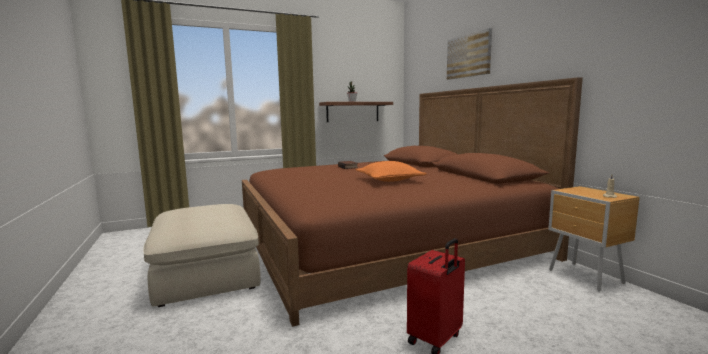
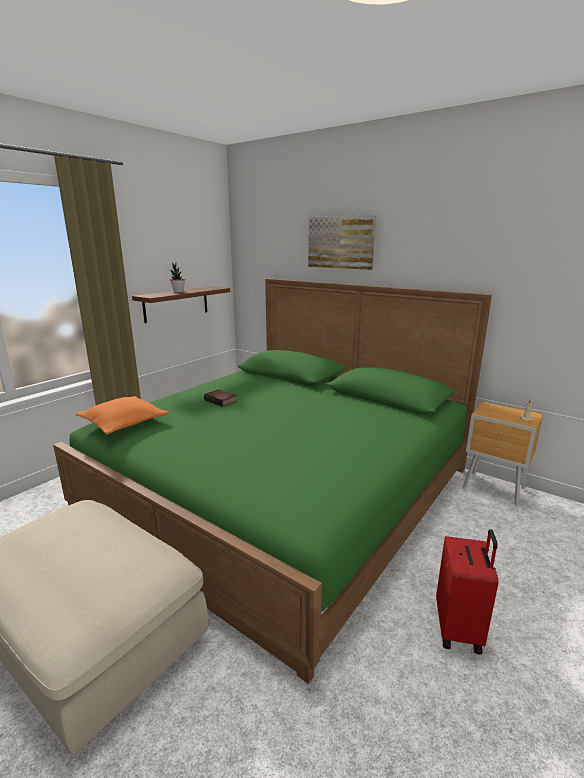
camera: 30 degrees left, 10 degrees up
(383, 242) = (283, 489): brown bed -> green bed
(389, 180) = (315, 429): orange pillow -> orange pillow (123, 423)

